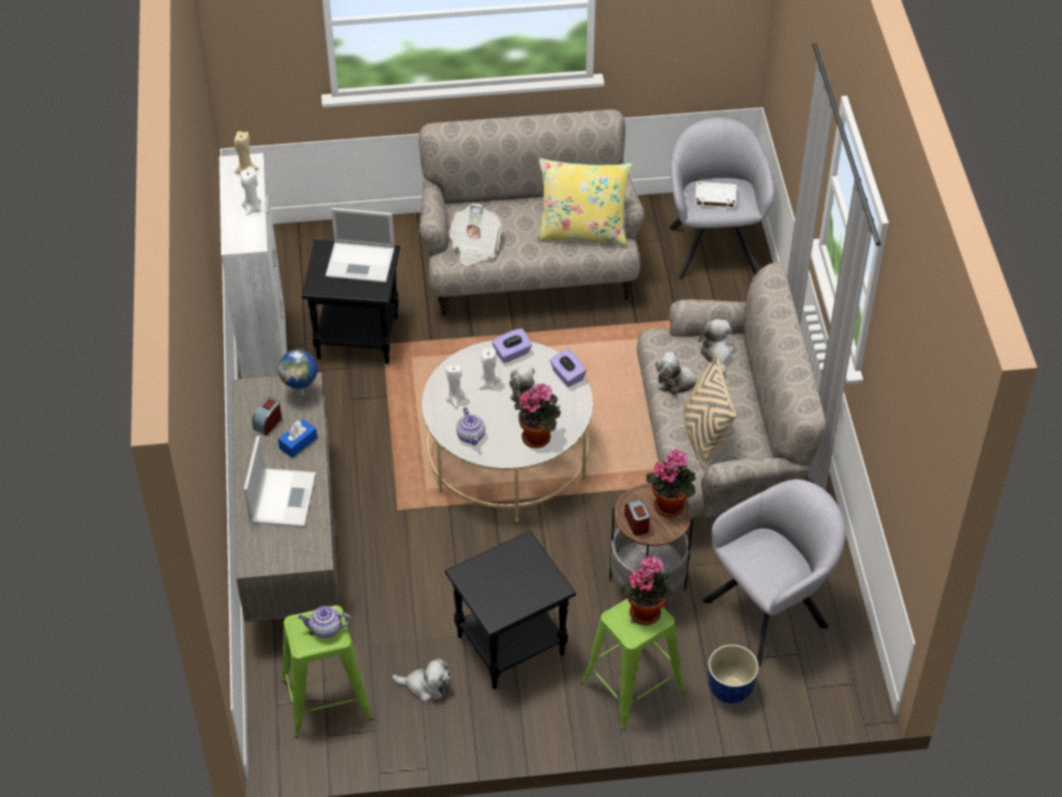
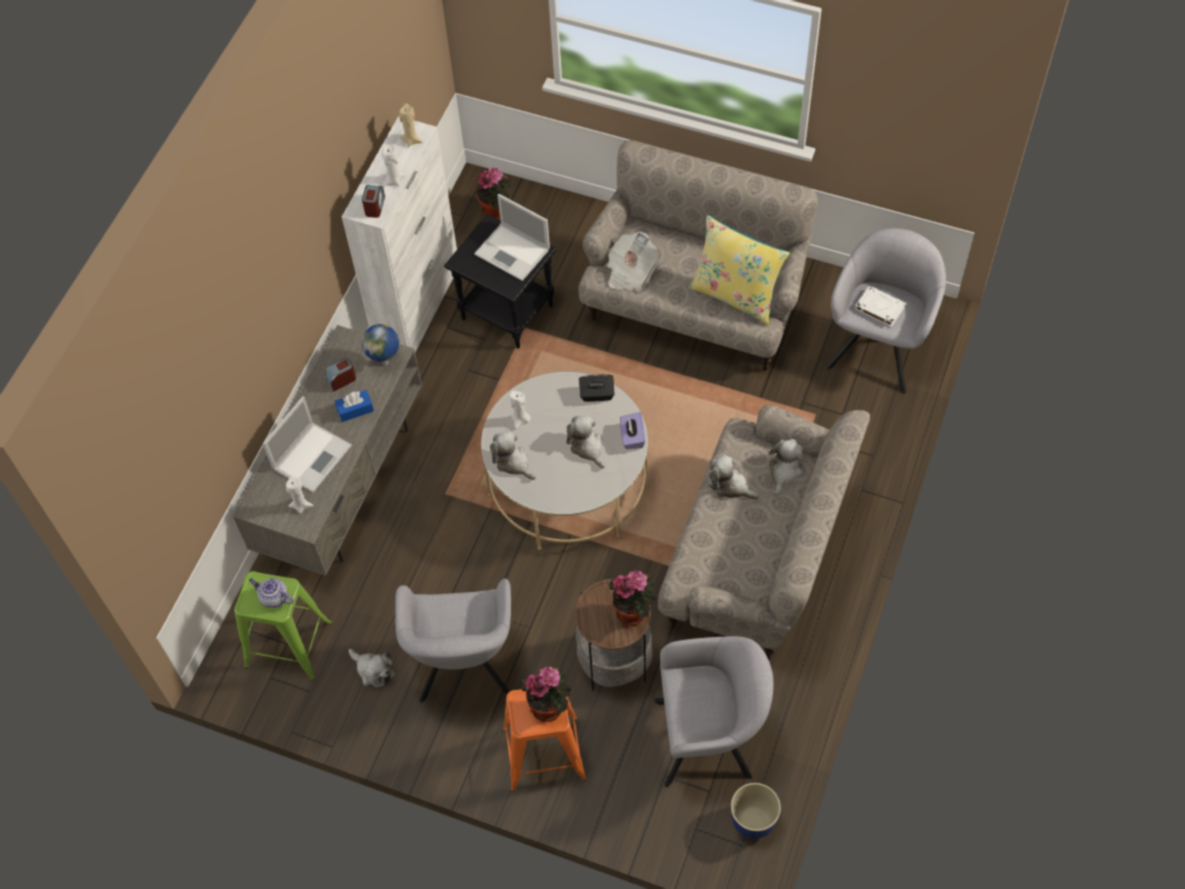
camera: 30 degrees right, 10 degrees up
(471, 436) = (513, 462): teapot -> plush toy
(488, 384) = (558, 417): white candle -> white candle (301, 505)
(510, 647) = (464, 666): black side table -> grey armchair
(512, 353) = (597, 394): purple tissue box -> black tissue box
(538, 436) = (571, 487): potted plant -> potted plant (496, 211)
(633, 686) = (545, 754): green stool -> orange stool
(637, 523) = (592, 617): alarm clock -> alarm clock (375, 206)
(704, 437) = (720, 551): beige pillow -> none
(730, 690) = (626, 797): planter -> planter (753, 821)

